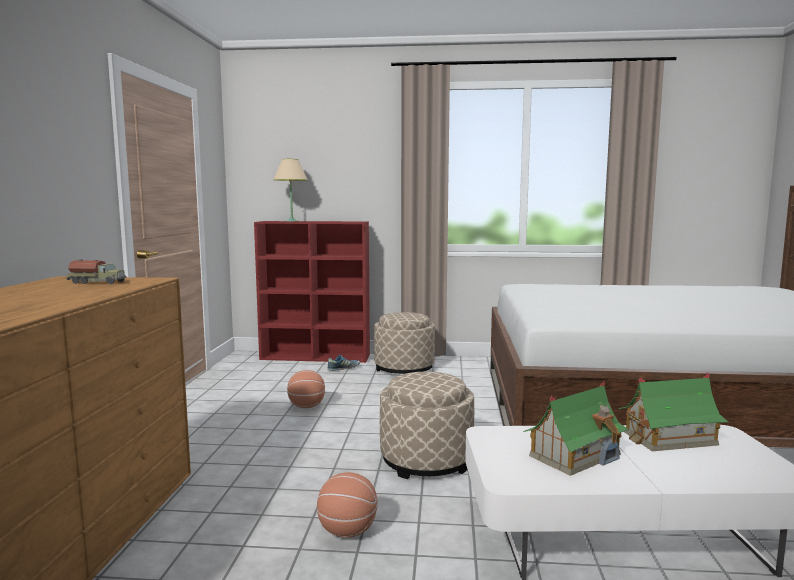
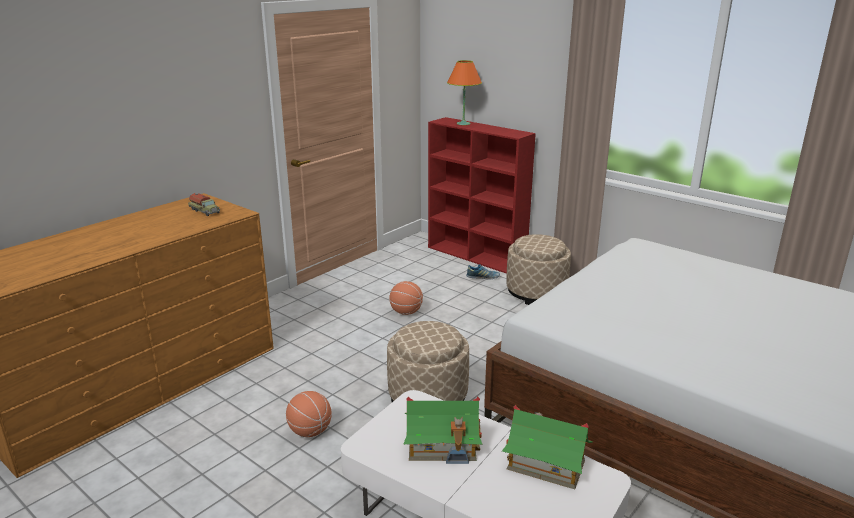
camera: 35 degrees right, 15 degrees up
(291, 221) = (463, 123): beige table lamp -> orange table lamp

